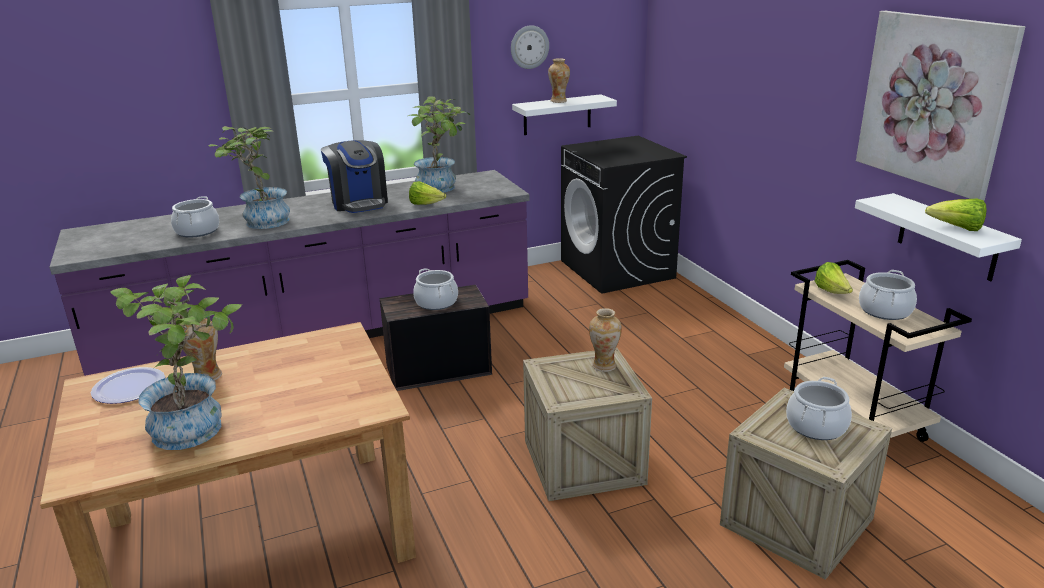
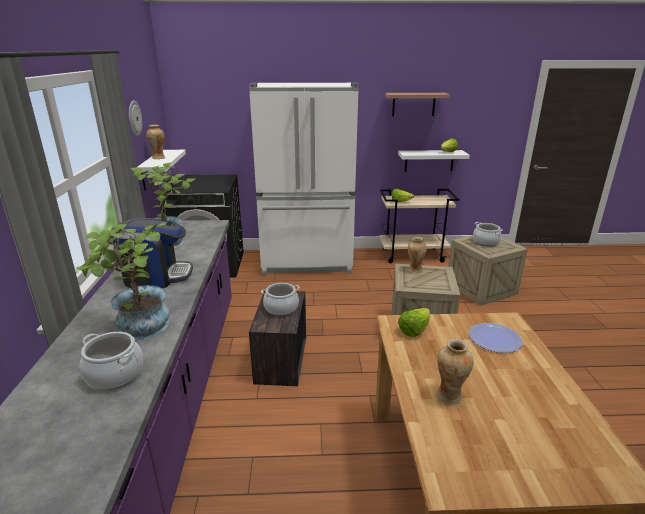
camera: 70 degrees left, 0 degrees up
(129, 387) = (459, 449): plate -> plate (494, 339)
(198, 425) = (533, 402): potted plant -> none
(426, 204) = (203, 252): lettuce -> lettuce (414, 330)
(699, 328) = (307, 262): none -> white fridge
(885, 311) = (424, 199): cooking pot -> none
(933, 101) = (413, 104): picture -> shelf

